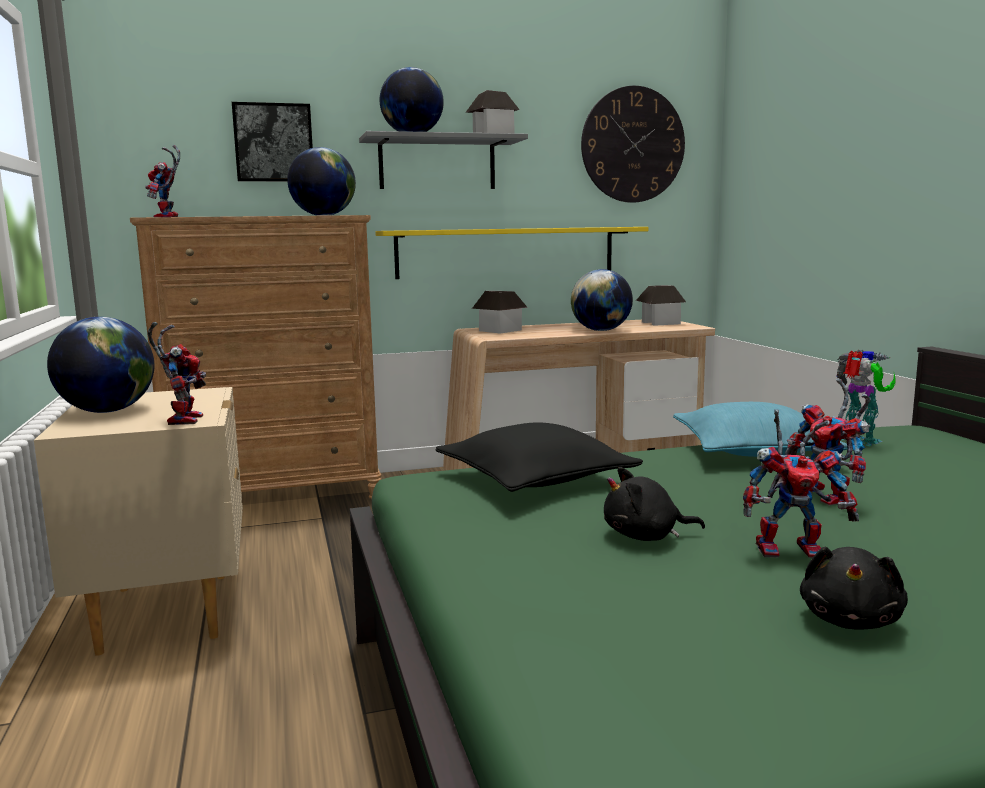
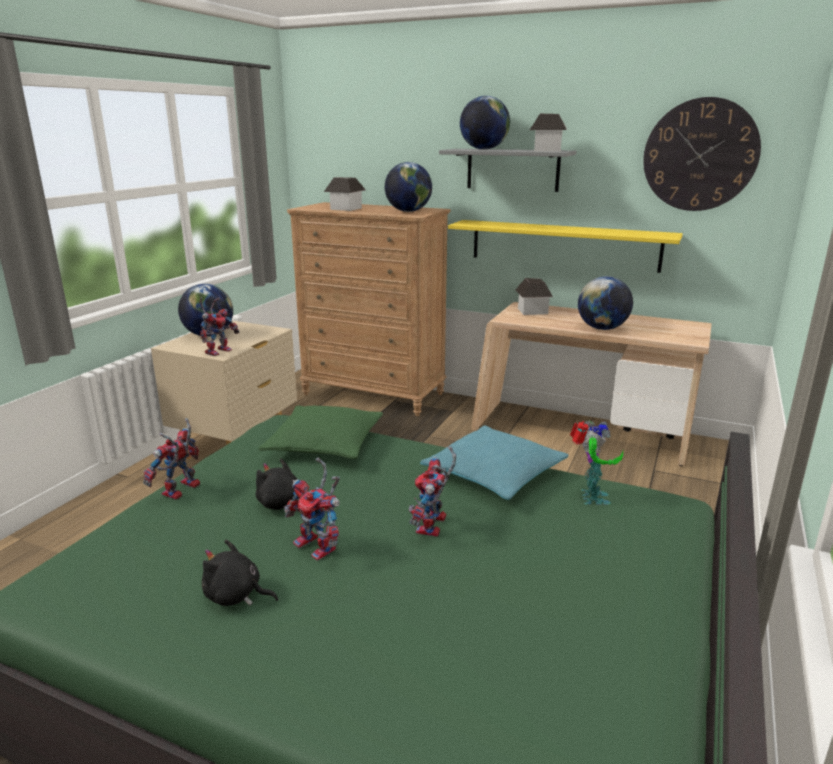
camera: 40 degrees right, 10 degrees up
(168, 217) = (315, 207): toy robot -> toy robot (180, 492)
(273, 143) = (399, 152): picture -> none
(535, 478) = (324, 444): black pillow -> green pillow
(660, 323) = (680, 329): toy house -> toy house (345, 208)
(850, 620) = (236, 596): black plush toy -> black plush toy turned 45 degrees clockwise

